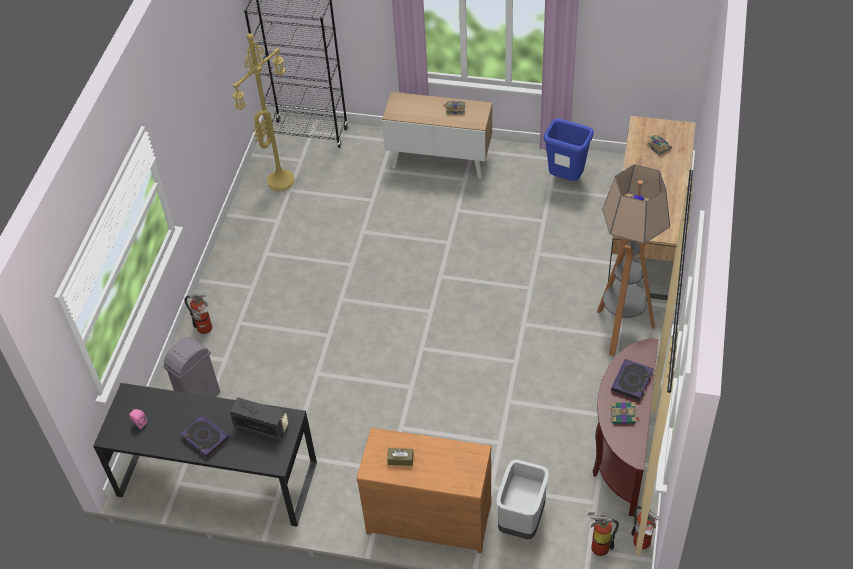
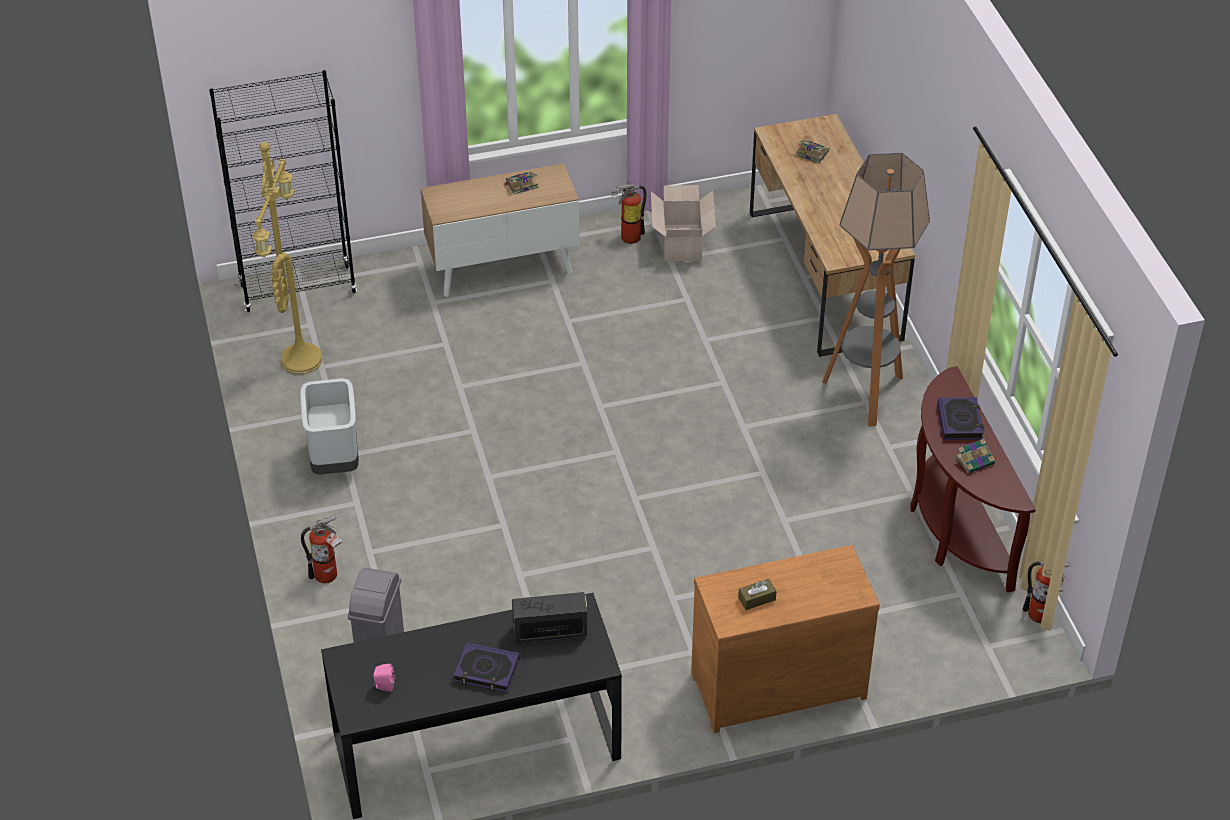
camera: 30 degrees left, 5 degrees down
(521, 519) = (887, 644): grey trash can -> grey trash can (334, 460)
(566, 179) = (682, 241): blue trash can -> cardboard box
(597, 546) = (994, 639): fire extinguisher -> fire extinguisher (627, 237)

